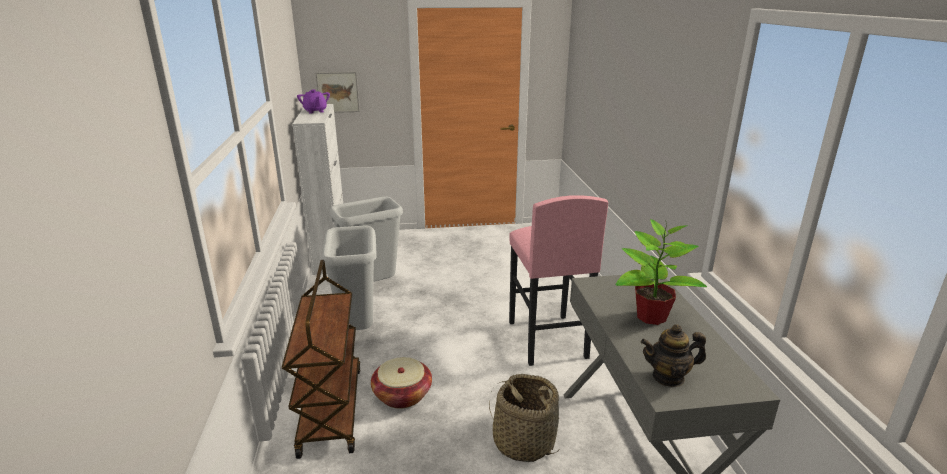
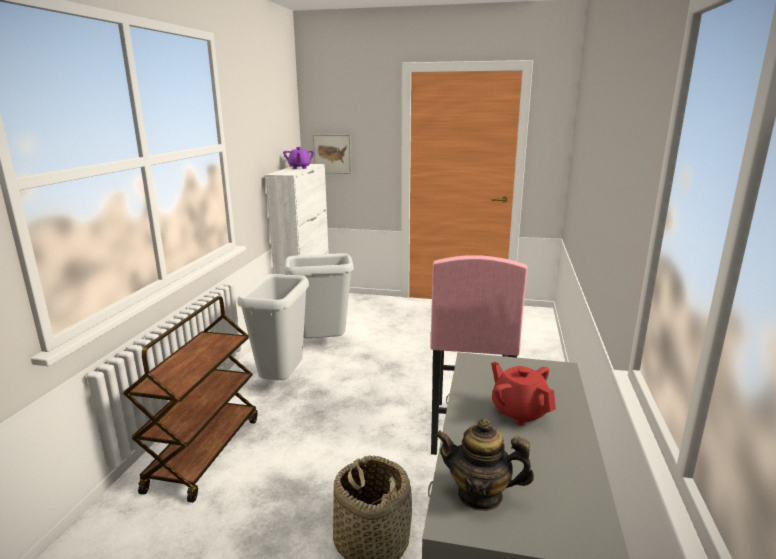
camera: 20 degrees right, 5 degrees down
(402, 395) = (279, 454): basket -> none
(650, 316) = (519, 412): potted plant -> red teapot

